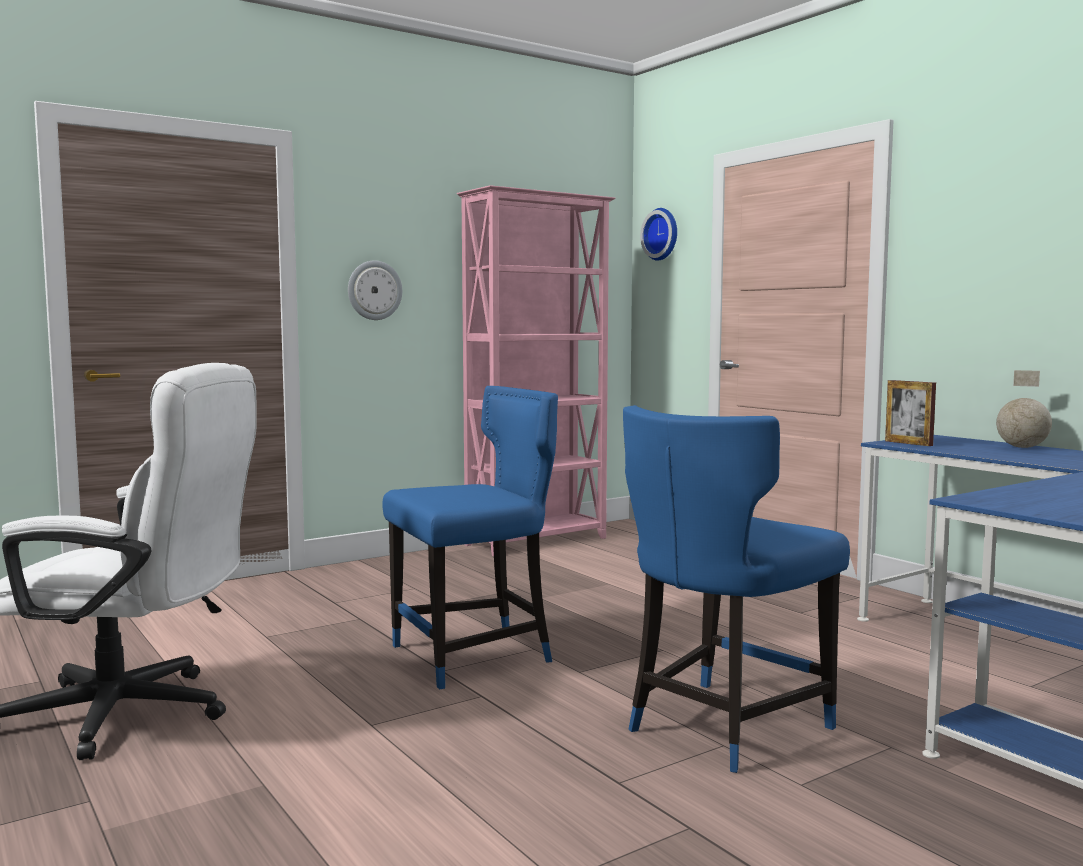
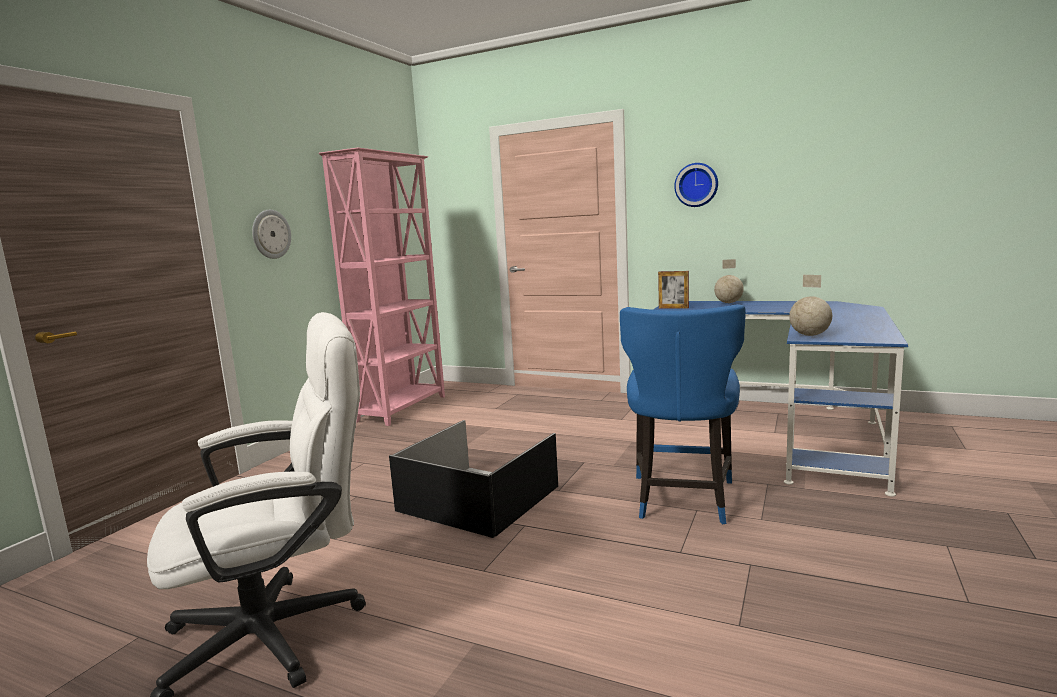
camera: 30 degrees left, 5 degrees up
(476, 656) = (480, 499): blue chair -> black storage box
(662, 234) = (449, 182): wall clock -> wall clock (696, 185)
(992, 498) = (810, 335): none -> globe

